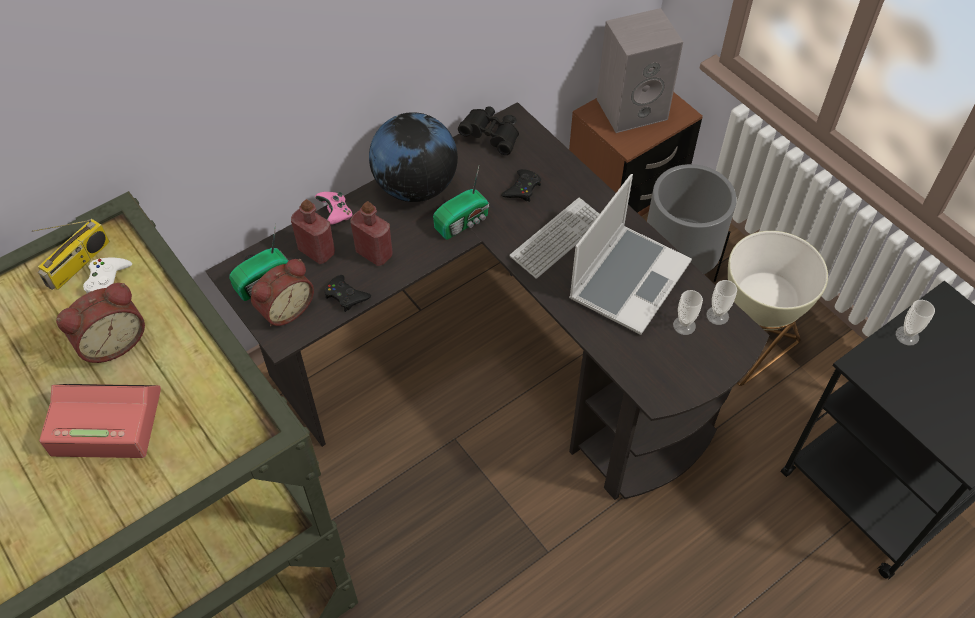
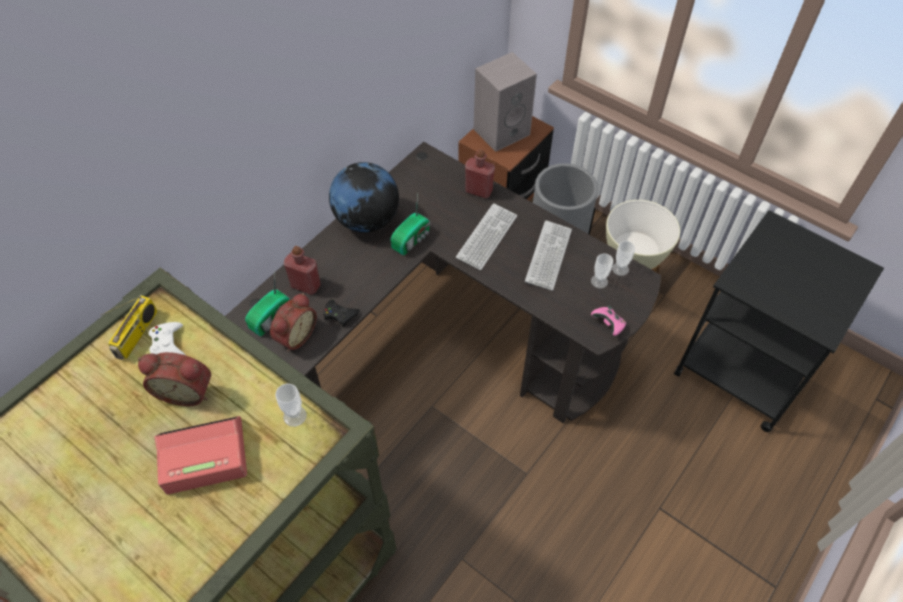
camera: 15 degrees left, 0 degrees up
(112, 341) = (187, 390): alarm clock -> alarm clock turned 60 degrees clockwise
(336, 214) = (311, 254): pink game controller -> pink game controller (608, 325)
(374, 253) = (351, 277): red bottle -> red bottle (479, 191)
(491, 137) = (412, 171): black binoculars -> none
(522, 189) = (448, 205): black game controller -> none
(628, 279) = (548, 256): laptop -> keyboard
(907, 335) = (757, 254): cup -> cup (295, 416)

